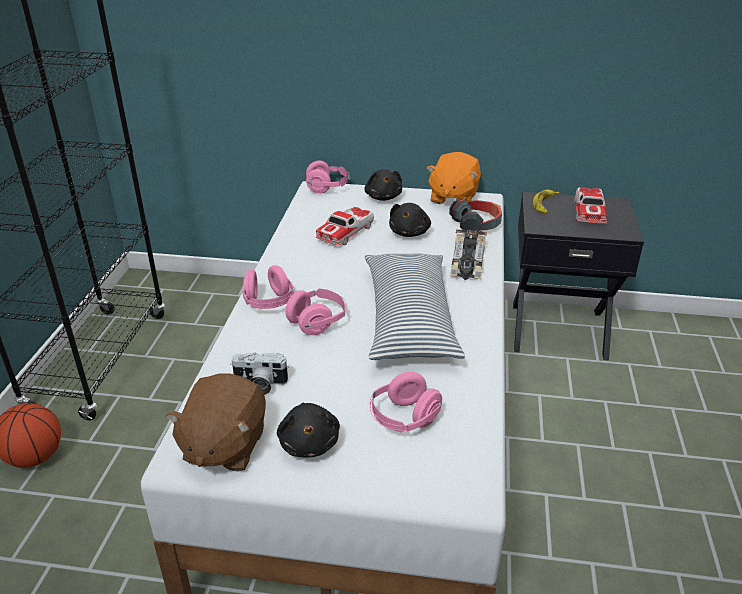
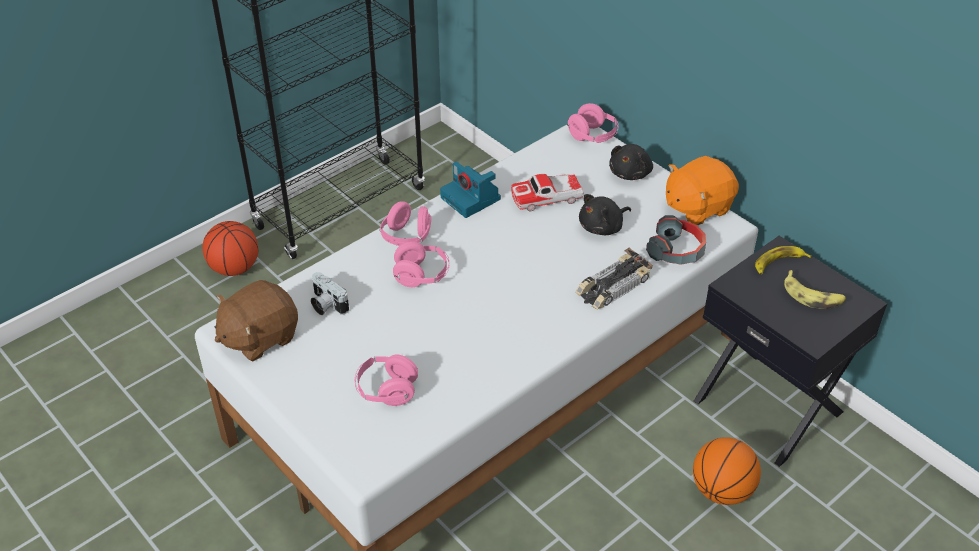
camera: 40 degrees right, 10 degrees up
(288, 256) = (472, 199): none -> camera
(309, 442) = (309, 368): black plush toy -> none
(409, 319) = (492, 313): pillow -> none
(589, 212) = (812, 296): toy car -> banana
(598, 394) = (722, 490): none -> basketball

